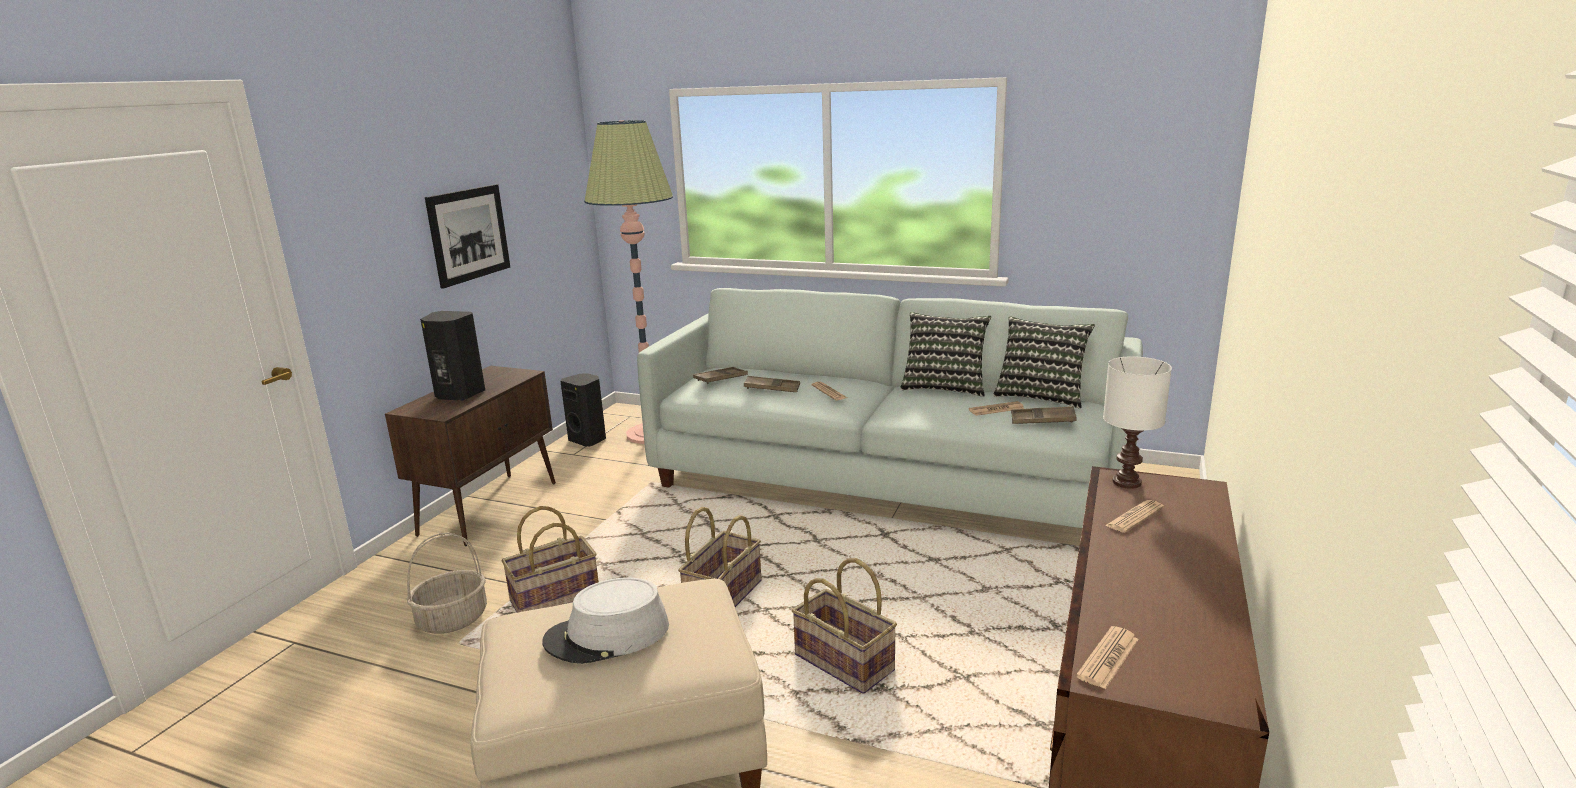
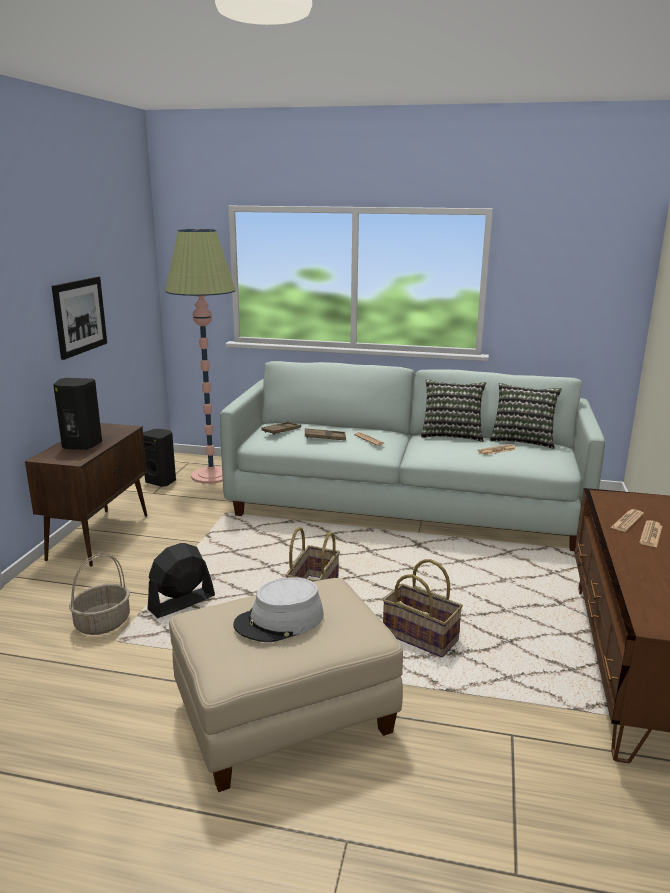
camera: 10 degrees left, 0 degrees up
(555, 599) = (181, 603): basket -> black fan
(1042, 420) = (532, 457): brown tray -> none
(1108, 658) = (651, 613): newspaper -> newspaper (651, 534)
(1125, 482) = (611, 498): white table lamp -> none

